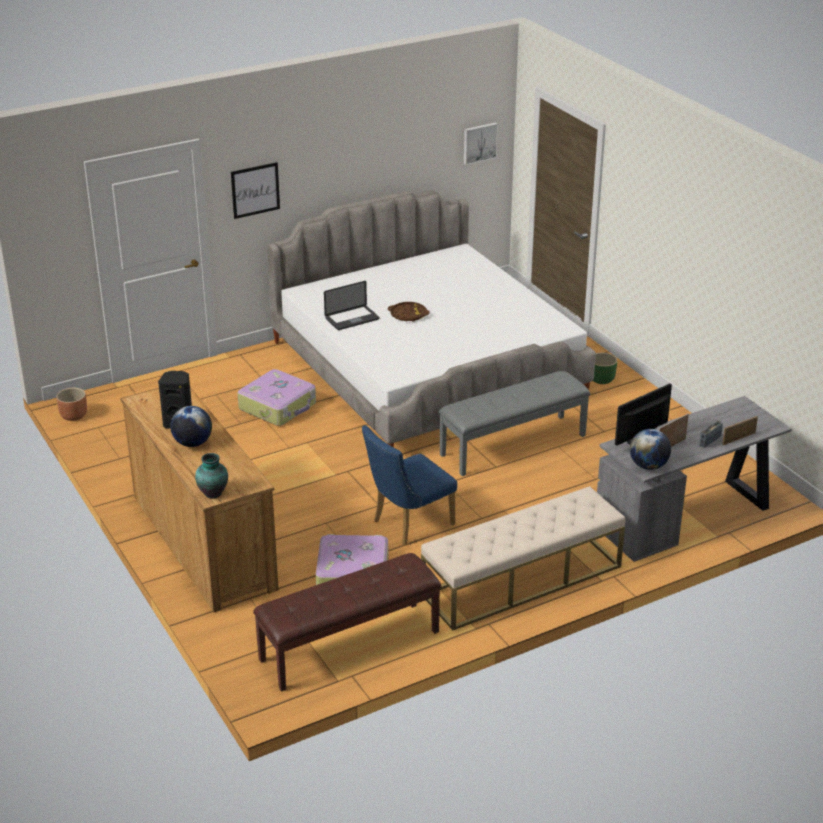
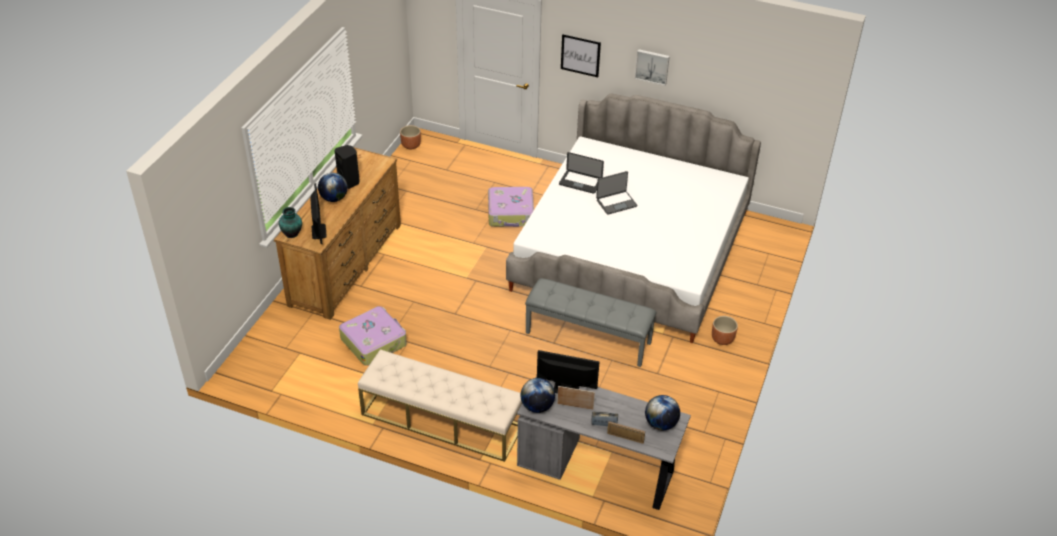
camera: 50 degrees right, 10 degrees up
(235, 474) = (318, 231): none -> monitor
(350, 646) = (306, 378): brown bench -> none
(407, 524) = (448, 337): blue chair -> none
(408, 315) = (616, 202): brown tray -> laptop
(479, 143) = (789, 103): picture -> picture (652, 66)
(601, 380) = (722, 339): green planter -> brown planter
(740, 414) = (661, 424): none -> globe

